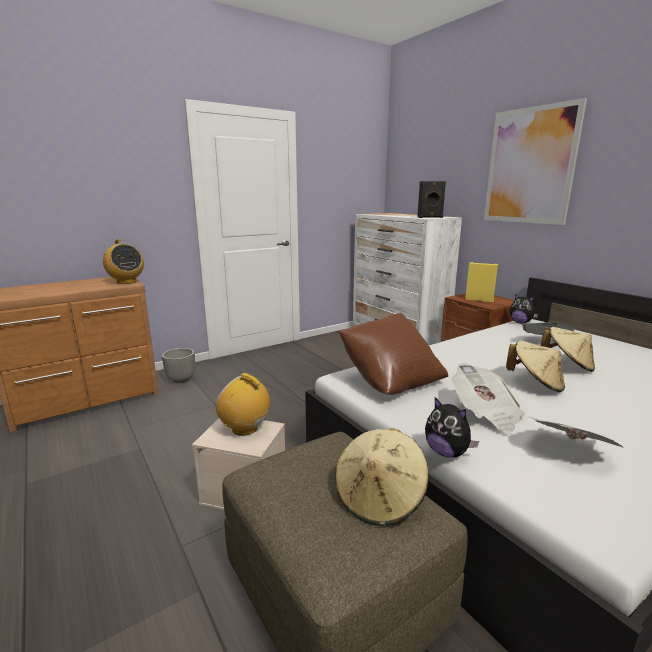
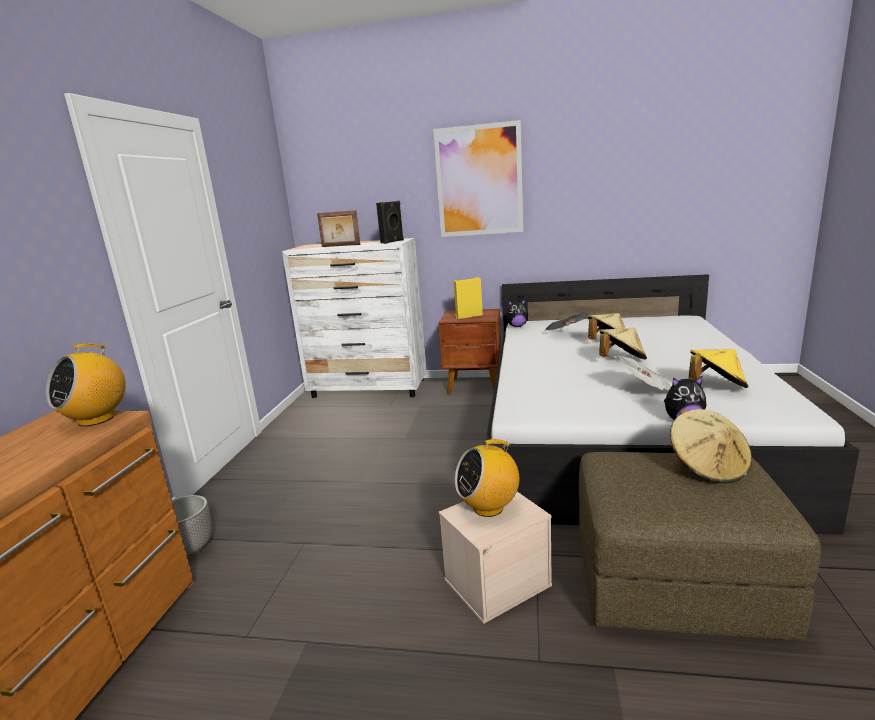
camera: 45 degrees left, 0 degrees up
(126, 282) = (97, 419): radio -> radio turned 120 degrees clockwise
(391, 381) = (551, 399): brown pillow -> none
(392, 215) = (340, 246): none -> picture frame
(570, 451) = (716, 387): newspaper -> yellow hat

